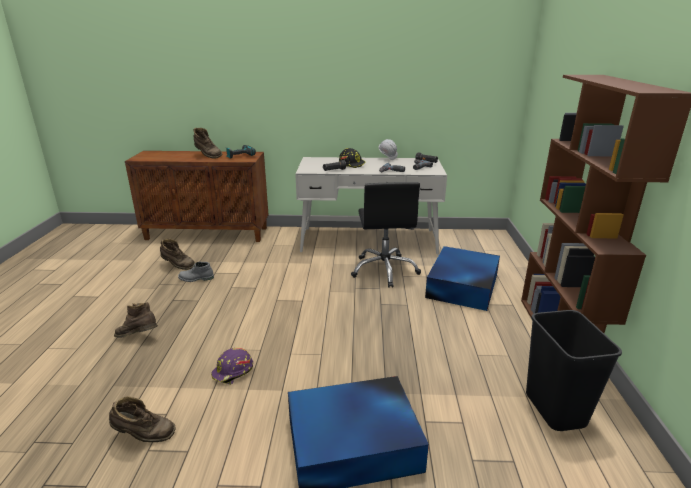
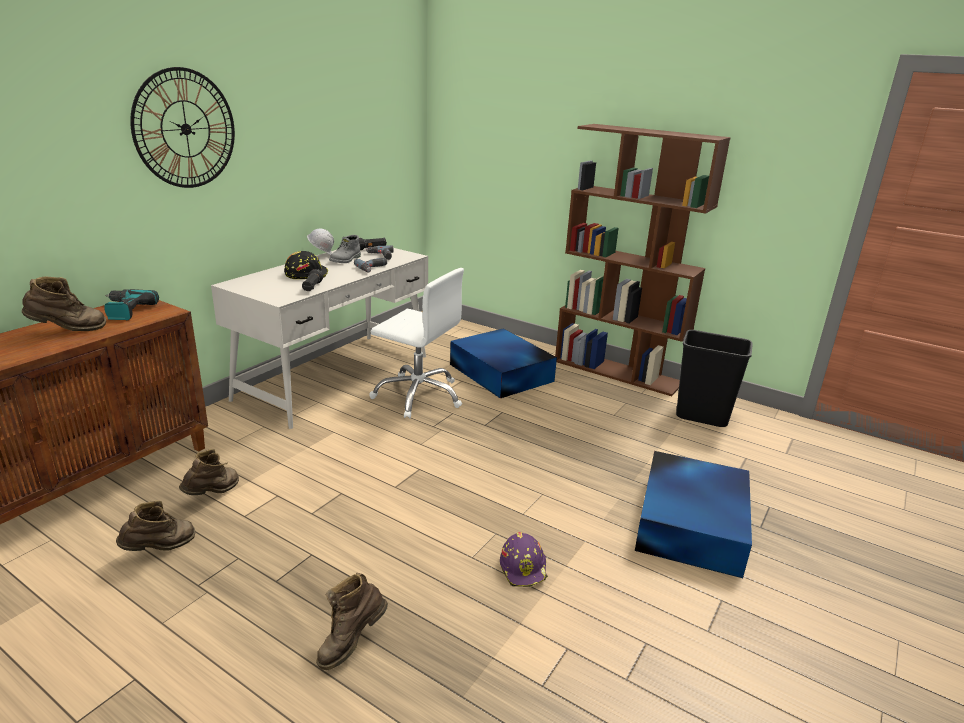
camera: 60 degrees left, 0 degrees up
(144, 436) = (598, 678): brown boot -> brown boot (213, 494)
(196, 279) = (237, 540): grey boot -> grey boot (346, 260)
(300, 64) = (185, 129): none -> wall clock
(384, 270) = (418, 395): black office chair -> white office chair

